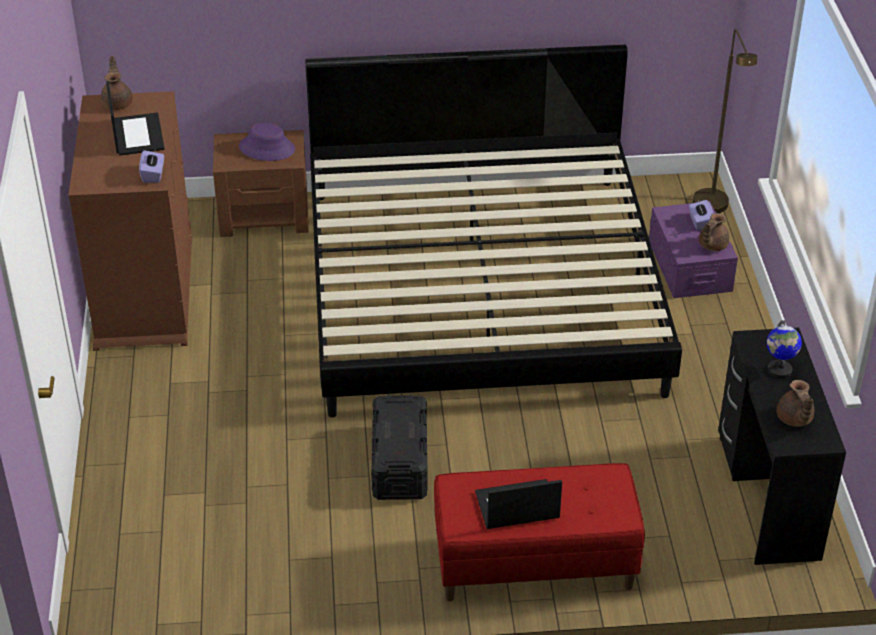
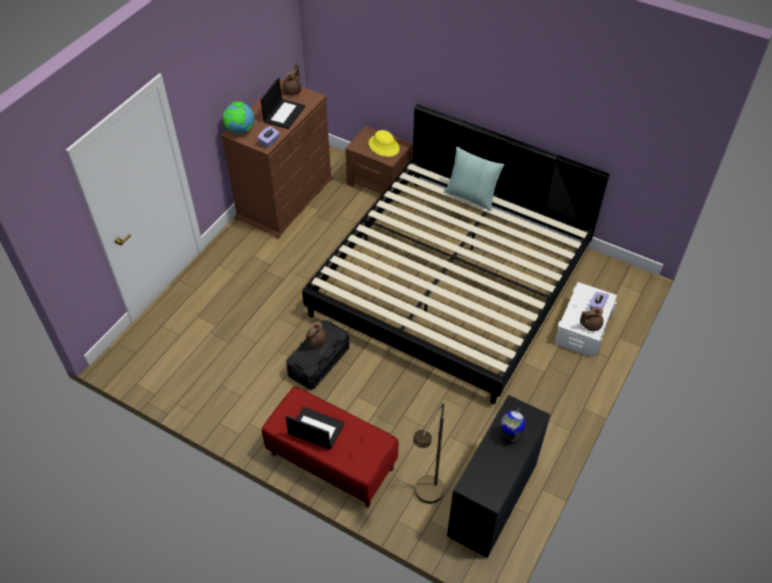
camera: 35 degrees right, 10 degrees up
(93, 178) = (240, 130): none -> globe
(267, 148) = (384, 146): purple hat -> yellow hat
(436, 164) = (471, 196): none -> pillow
(689, 265) = (583, 328): purple storage box -> white storage box
(714, 209) = (631, 298): brown floor lamp -> brown floor lamp (426, 497)
(794, 419) = (487, 473): brown teapot -> brown teapot (316, 341)

